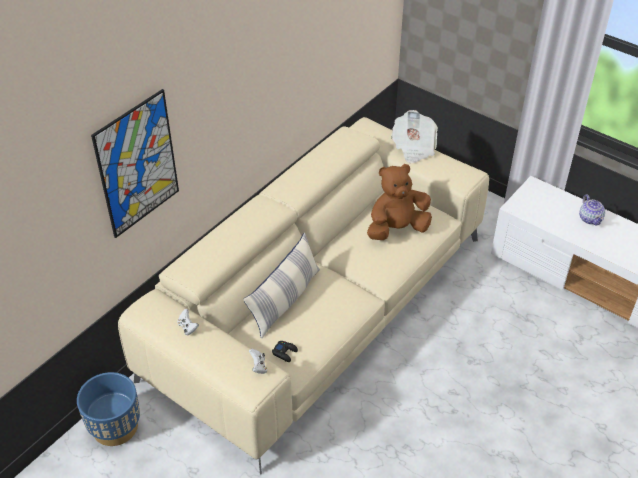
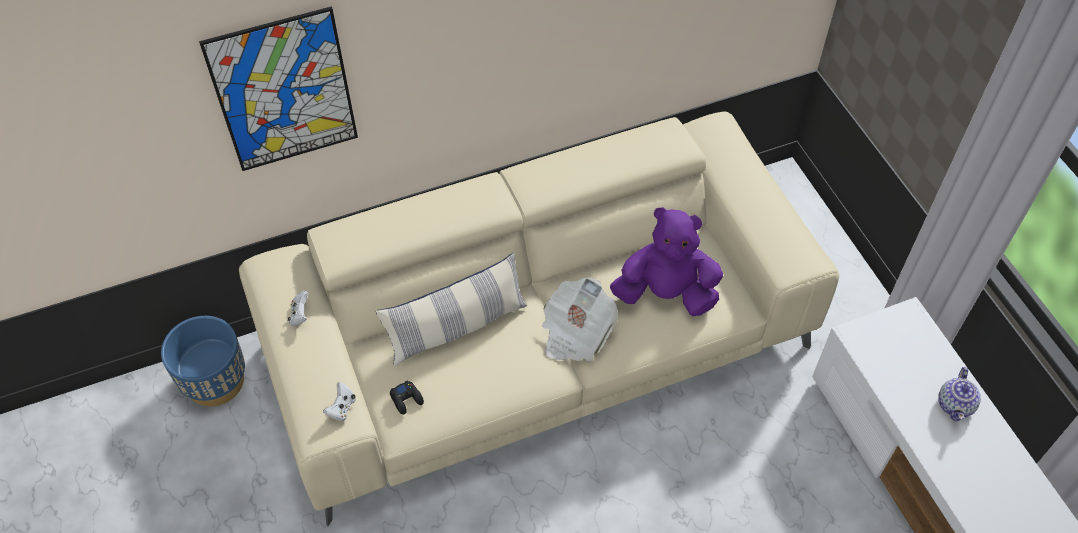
camera: 30 degrees right, 10 degrees up
(397, 229) = (666, 294): brown plush toy -> purple plush toy
(413, 148) = (757, 187): newspaper -> newspaper (575, 333)

